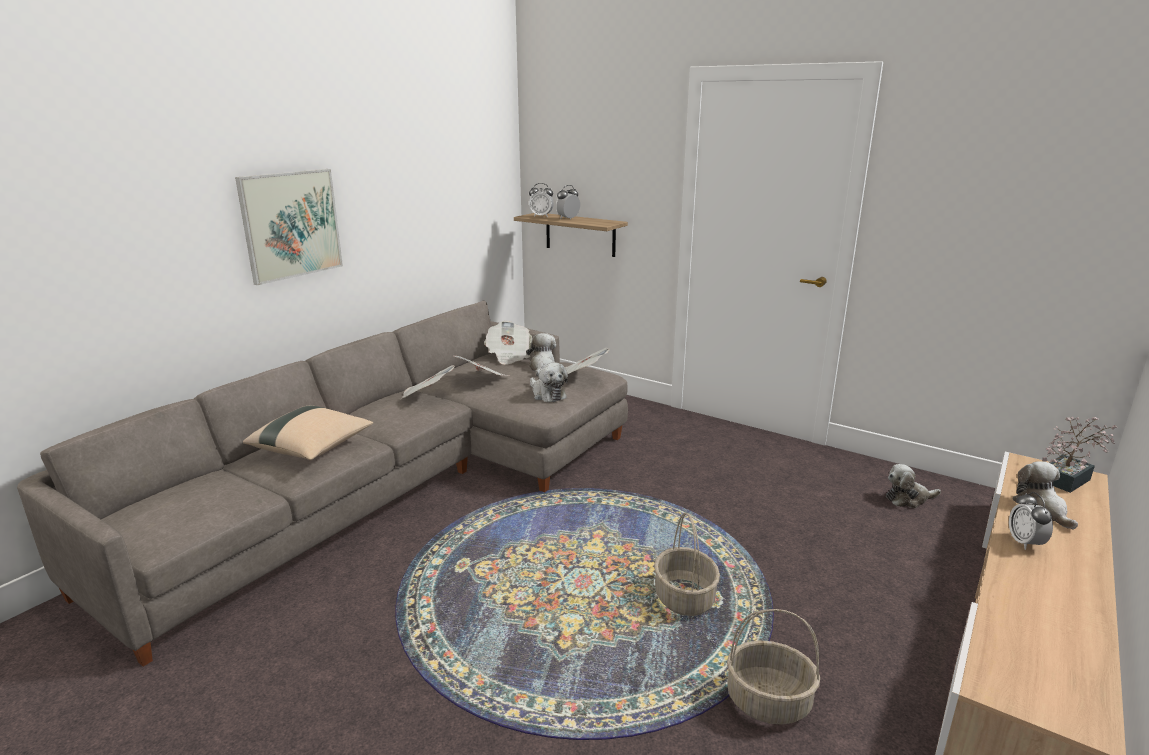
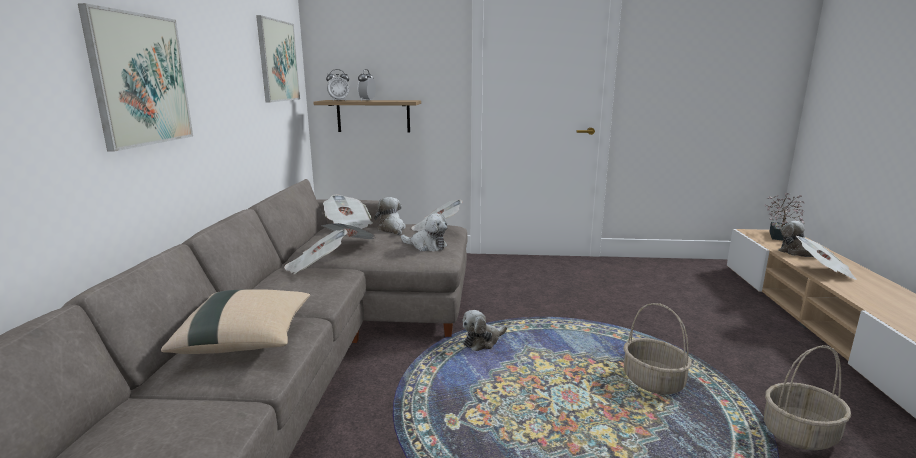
camera: 30 degrees left, 5 degrees down
(474, 177) = (278, 61): none -> picture
(908, 499) = (685, 276): plush toy -> plush toy (482, 342)
(1025, 542) = (823, 271): alarm clock -> newspaper

